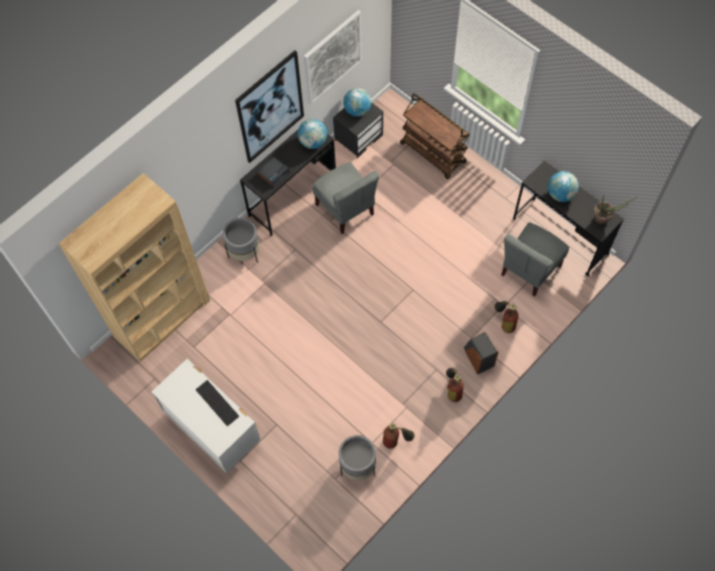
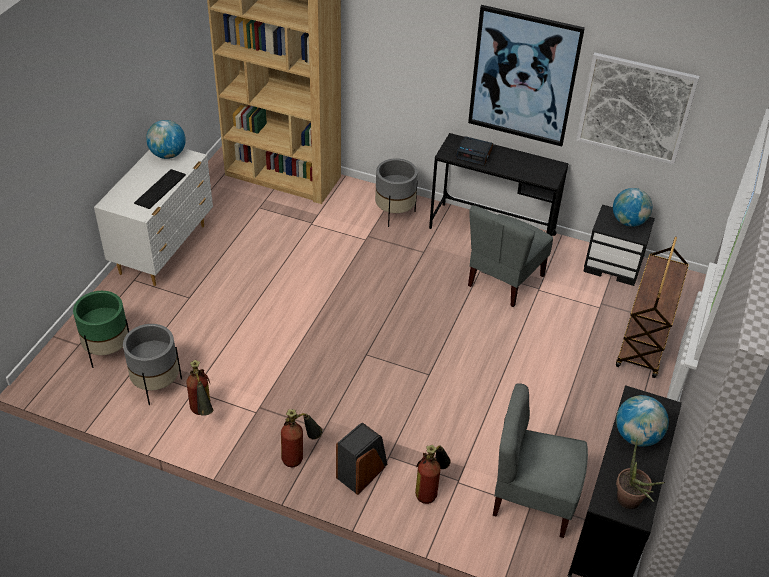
camera: 65 degrees right, 20 degrees down
(311, 494) = (108, 351): none -> green planter
(313, 142) = (539, 173): globe -> globe (168, 155)

